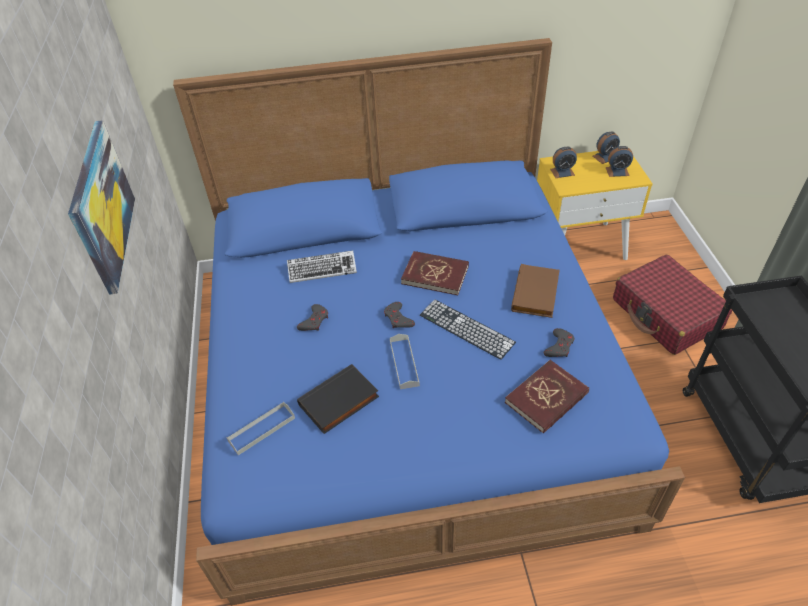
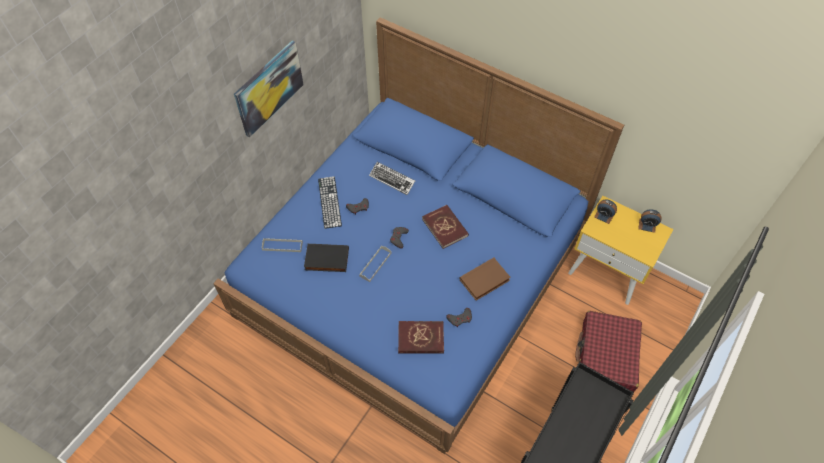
camera: 40 degrees right, 10 degrees up
(466, 329) = (425, 271): keyboard -> keyboard (329, 202)
(617, 171) = (641, 241): alarm clock -> none

